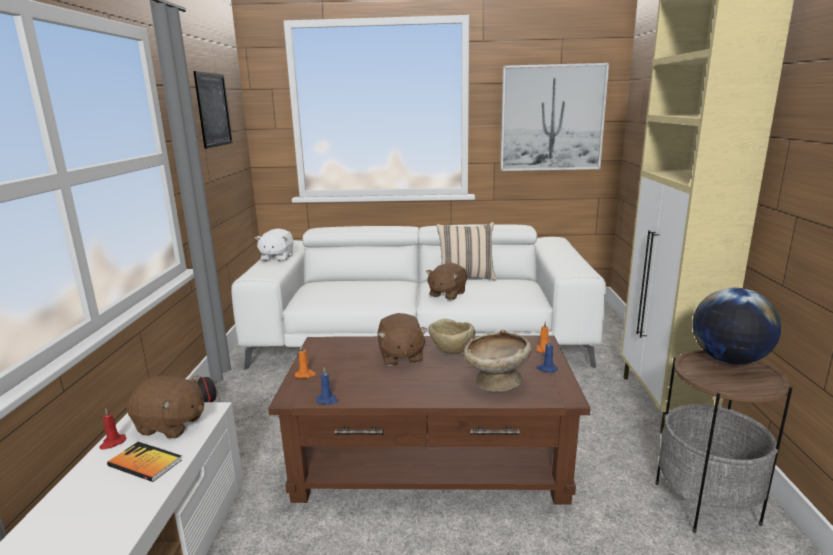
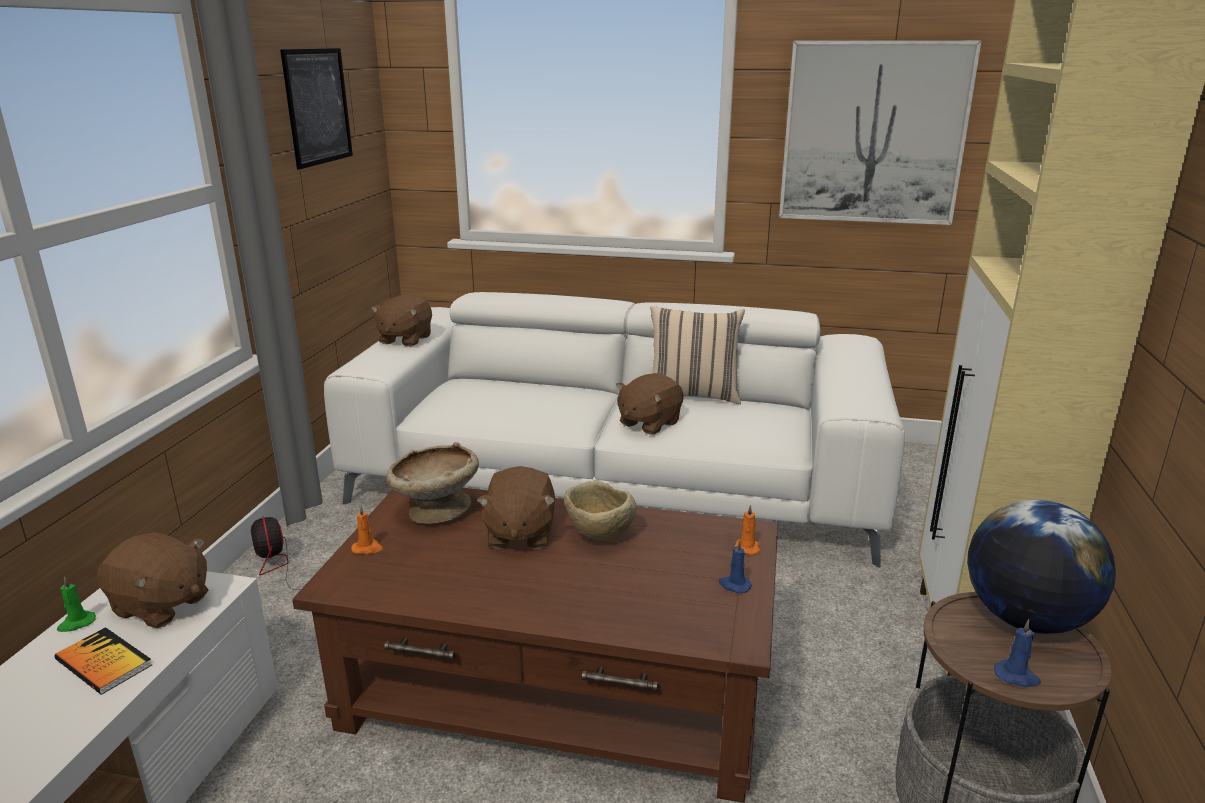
camera: 10 degrees right, 5 degrees up
(112, 443) = (76, 623): red candle -> green candle
(277, 258) = (405, 339): white plush toy -> brown plush toy
(327, 400) = (379, 597): blue candle -> blue candle (1016, 676)
(496, 383) = (641, 601): beige bowl -> beige bowl (436, 512)

